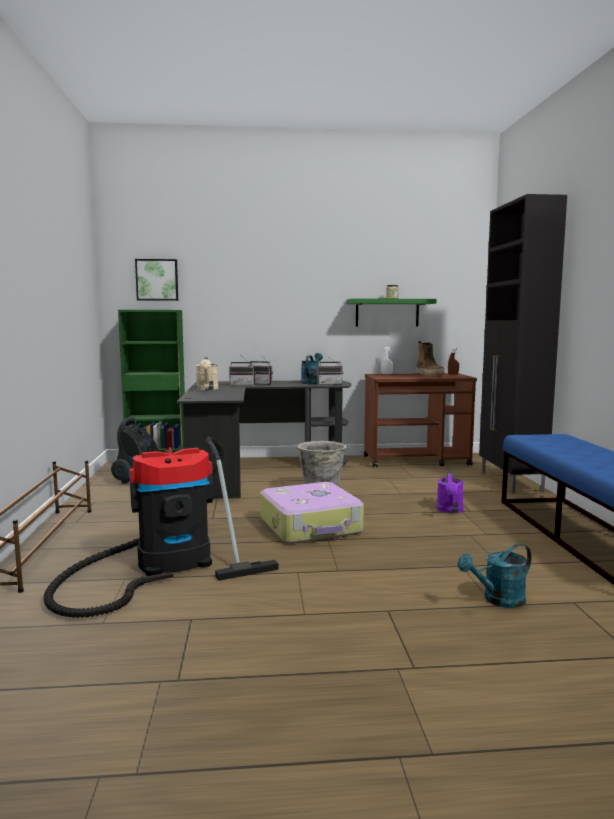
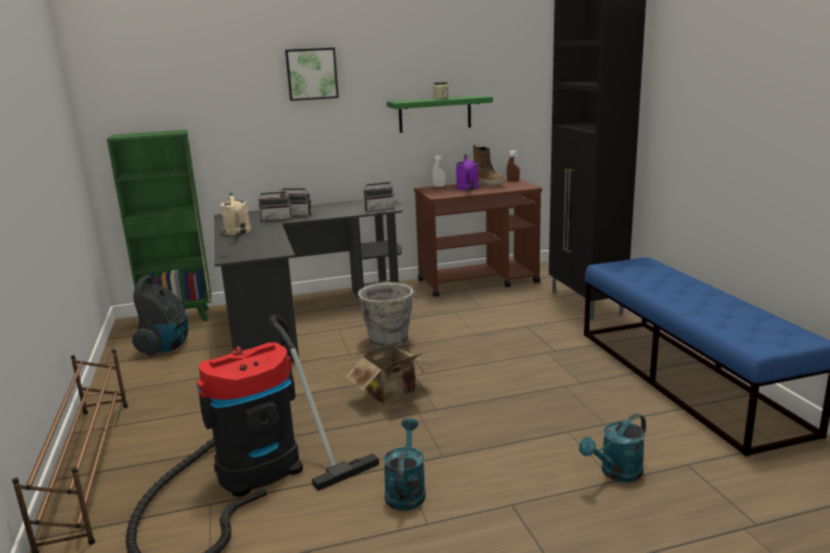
camera: 10 degrees left, 10 degrees up
(157, 280) = (149, 92): picture -> picture (311, 74)
(311, 382) = (355, 205): turquoise watering can -> turquoise watering can (406, 490)
(311, 526) = (394, 395): suitcase -> cardboard box
(450, 510) = (535, 353): purple watering can -> purple watering can (468, 189)

